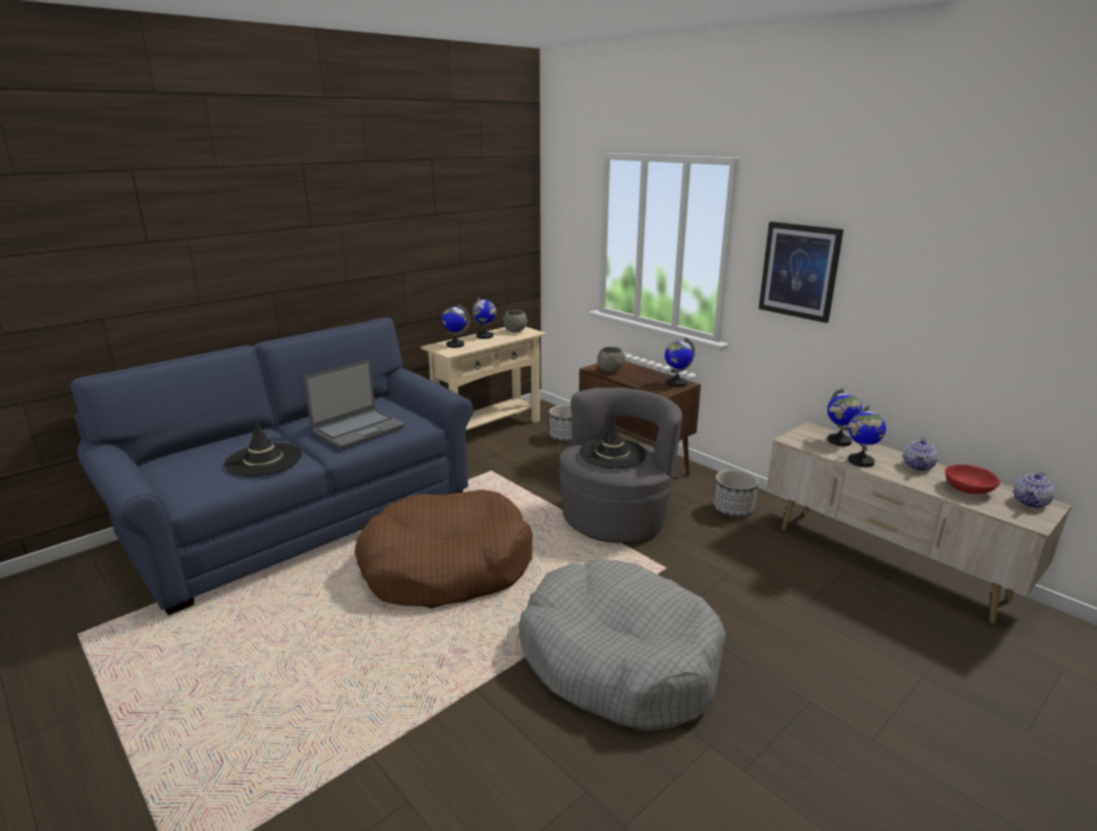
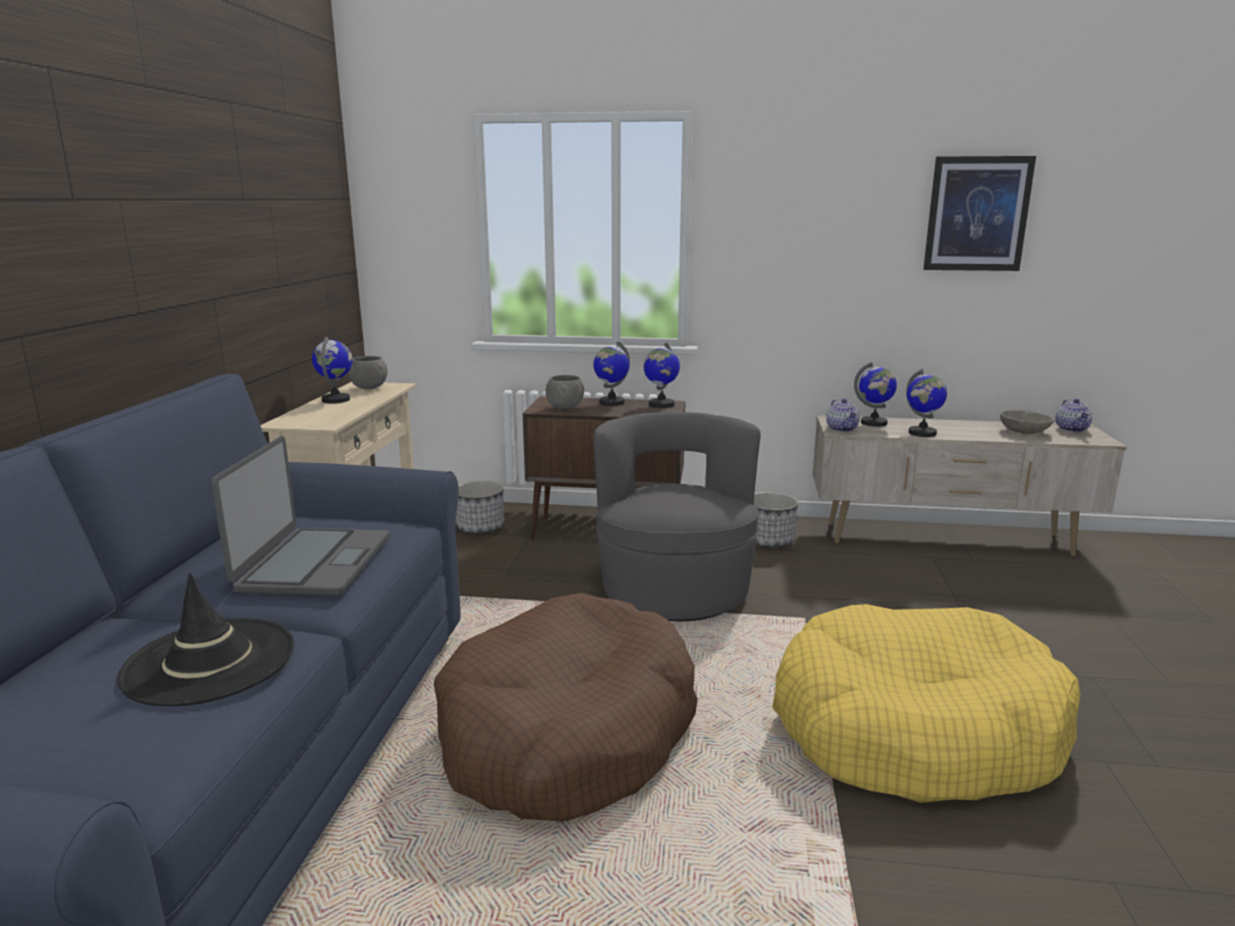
camera: 40 degrees left, 5 degrees down
(455, 345) = (312, 416): globe -> globe (611, 402)
(612, 454) = (681, 497): black hat -> none
(619, 660) = (914, 730): grey dog bed -> yellow dog bed
(799, 271) = (787, 241): picture -> picture (977, 214)
(918, 466) = (963, 426): teapot -> teapot (842, 429)
(968, 489) = (1024, 431): red bowl -> grey bowl

